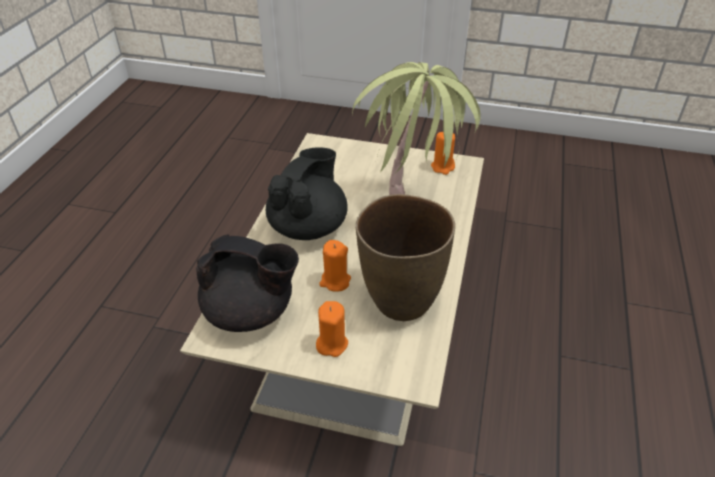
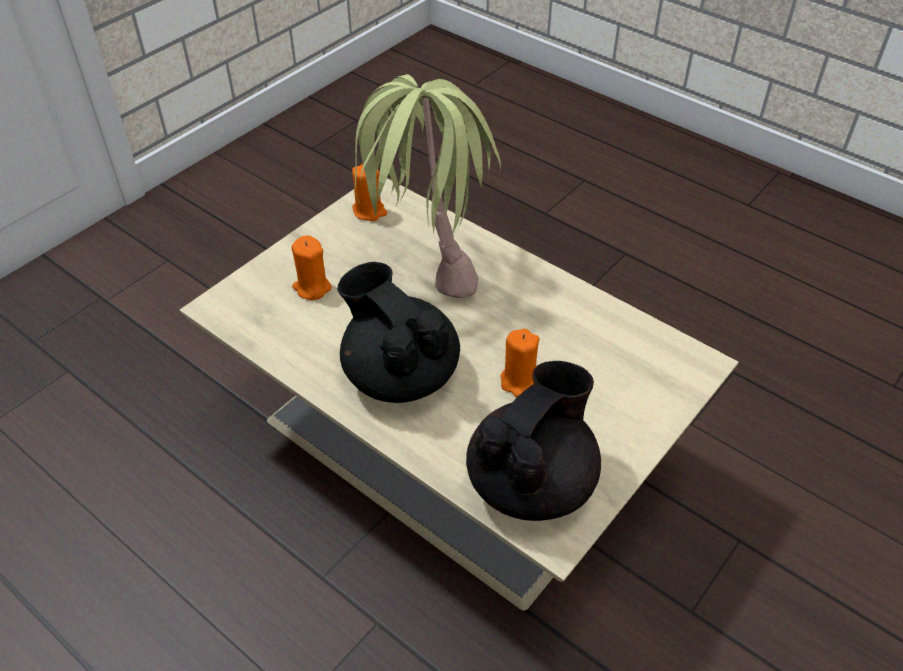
camera: 65 degrees left, 5 degrees up
(332, 344) = (620, 417): orange candle -> orange candle (312, 288)
(400, 302) = (583, 336): brown vase -> none

